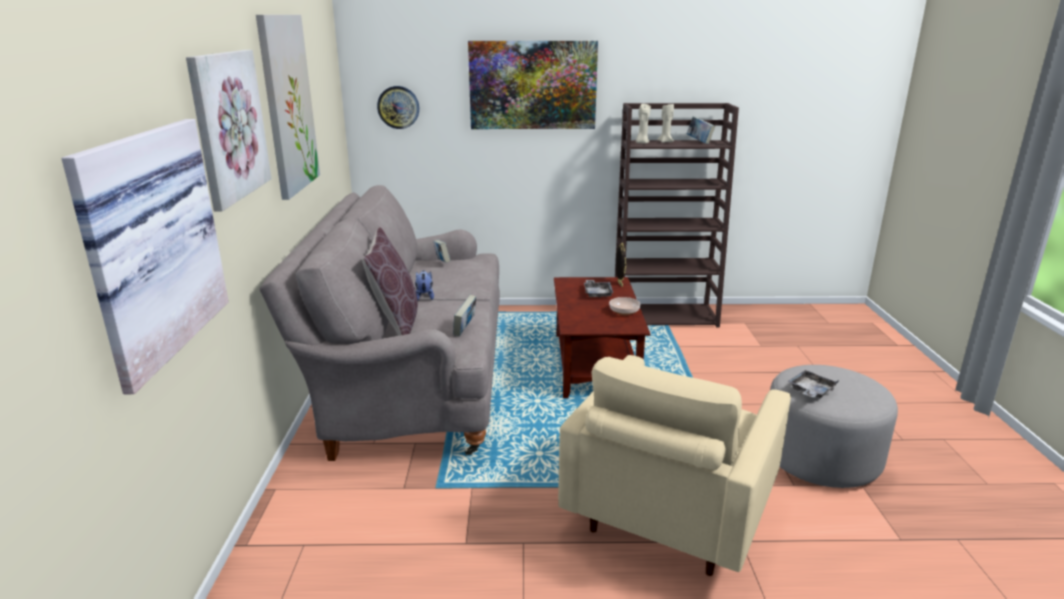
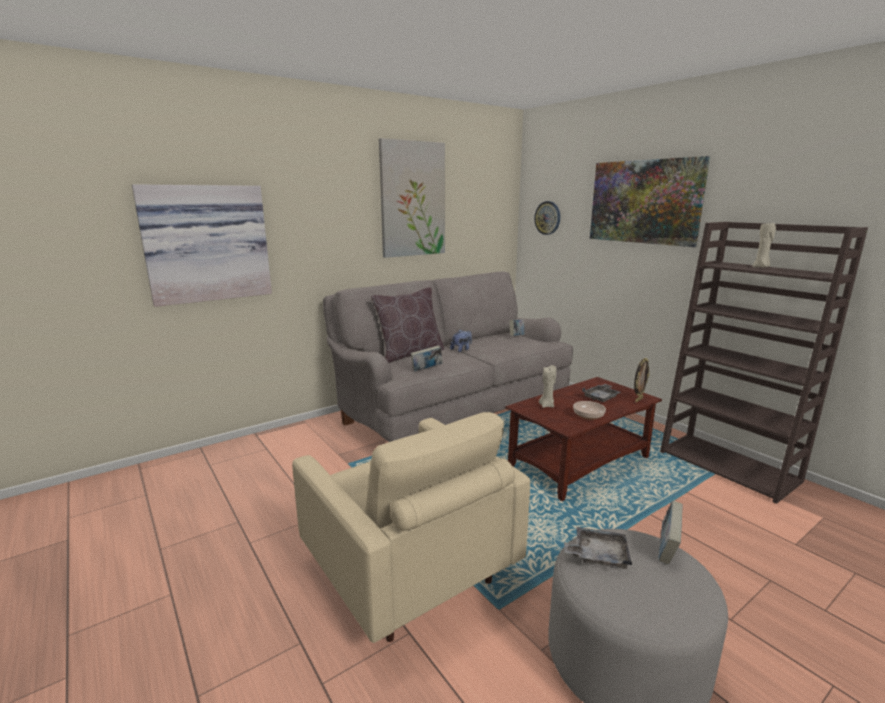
camera: 55 degrees right, 5 degrees down
(228, 126) = (319, 199): picture -> none
(642, 143) = (728, 264): beige candle -> beige candle (546, 405)
(668, 514) = (409, 573): beige armchair -> beige armchair turned 120 degrees counterclockwise
(699, 142) = (805, 272): book -> book (667, 550)

